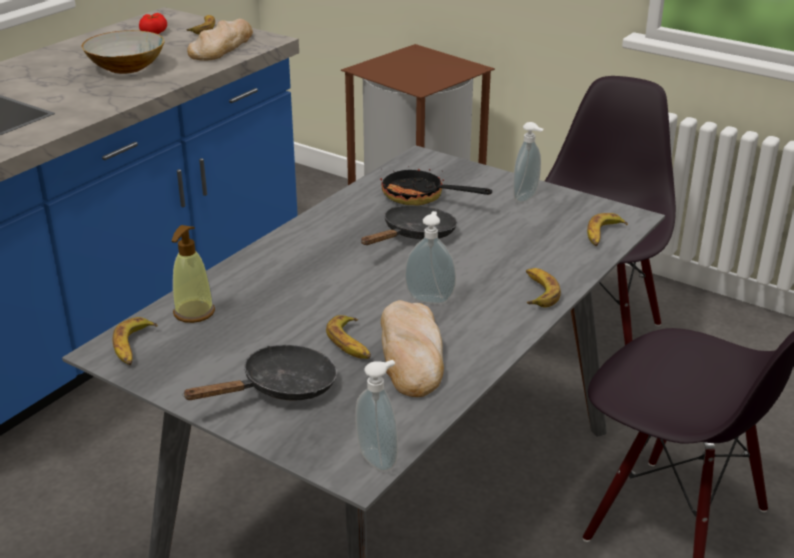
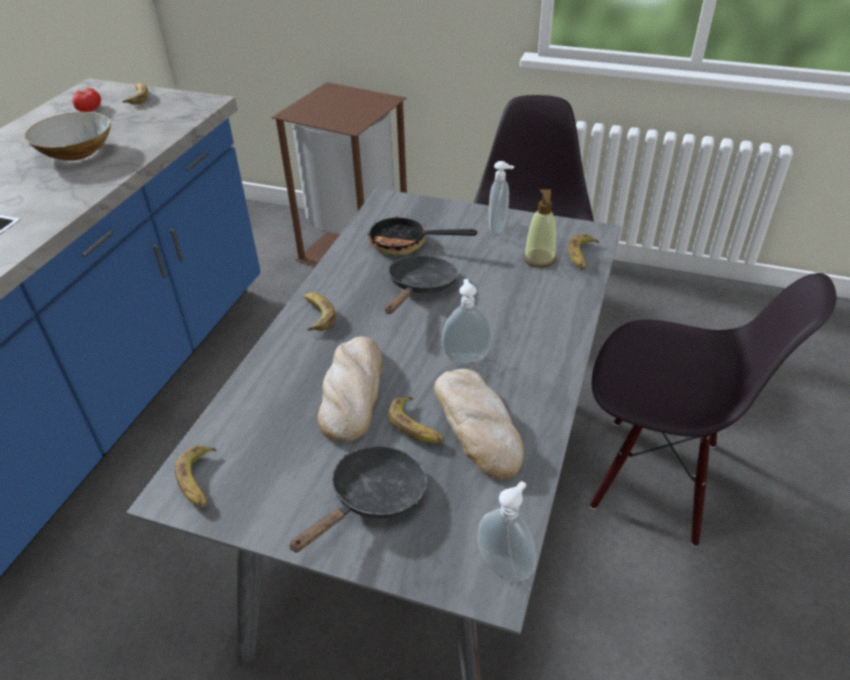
camera: 15 degrees left, 10 degrees up
(194, 312) = (246, 423): soap dispenser -> soap dispenser (539, 259)
(221, 46) = (164, 114): bread -> bread (352, 391)
(538, 292) = (557, 329): banana -> banana (316, 315)

